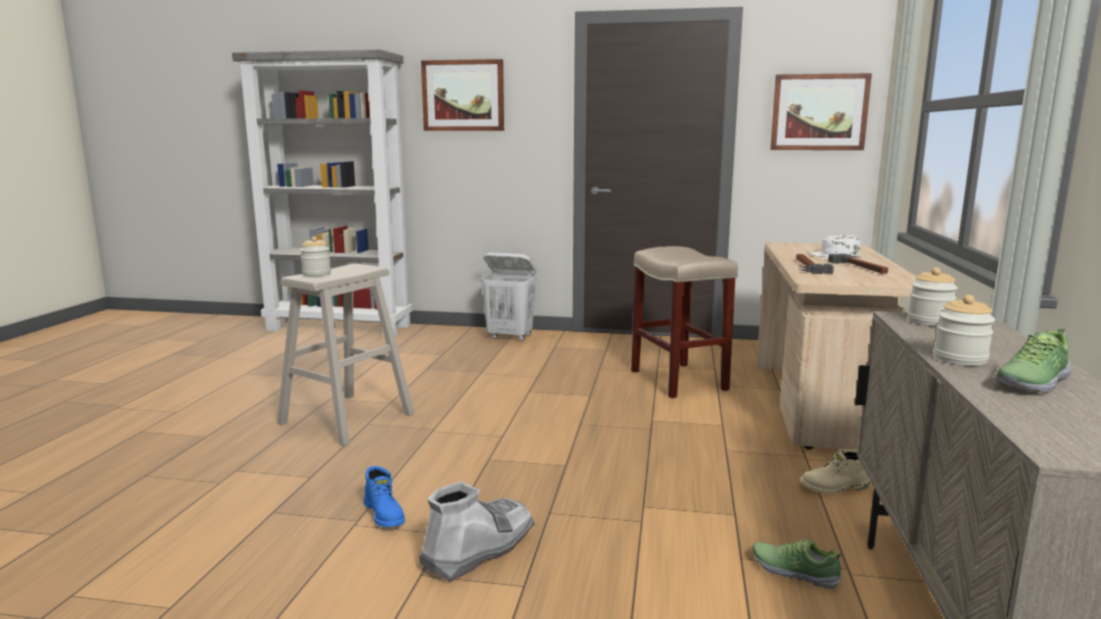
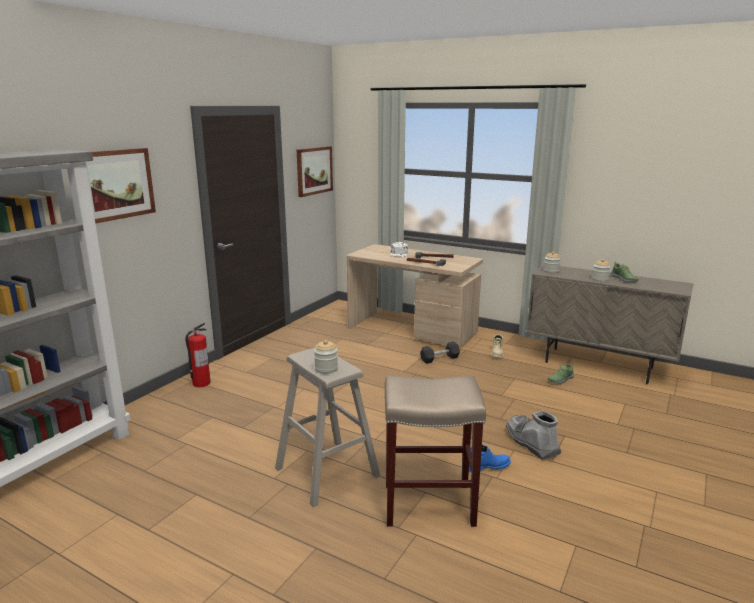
camera: 70 degrees left, 5 degrees up
(510, 337) = (201, 383): white laundry basket -> fire extinguisher
(677, 380) = (349, 351): beige stool -> beige stool (427, 505)
(733, 439) = (439, 359): none -> grey dumbbell

